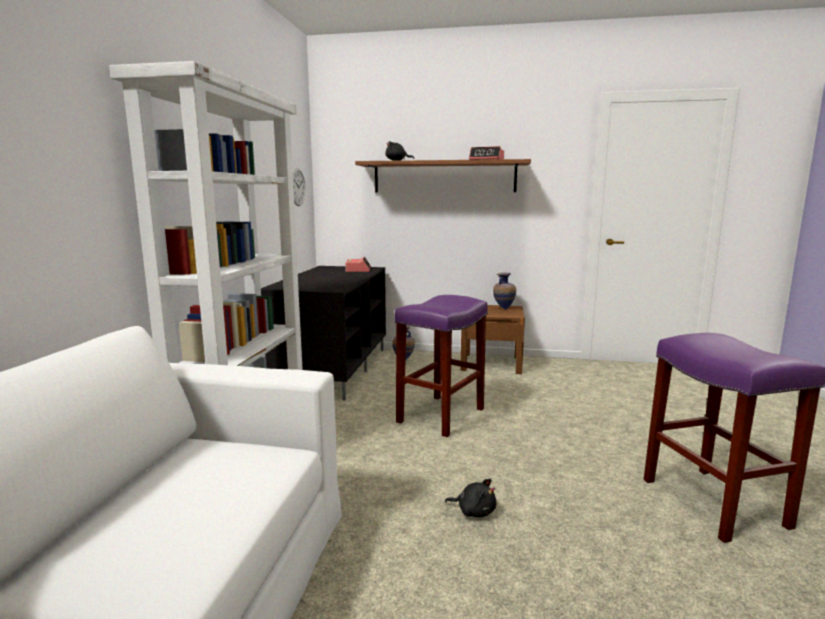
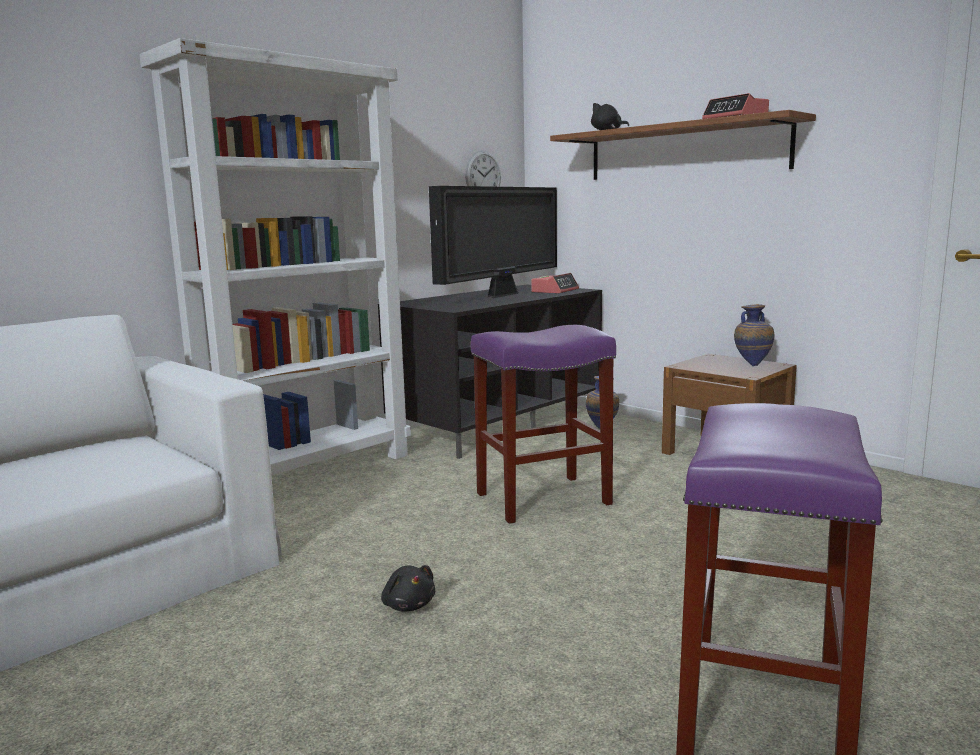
camera: 35 degrees right, 0 degrees up
(331, 275) = (502, 295): none -> television

